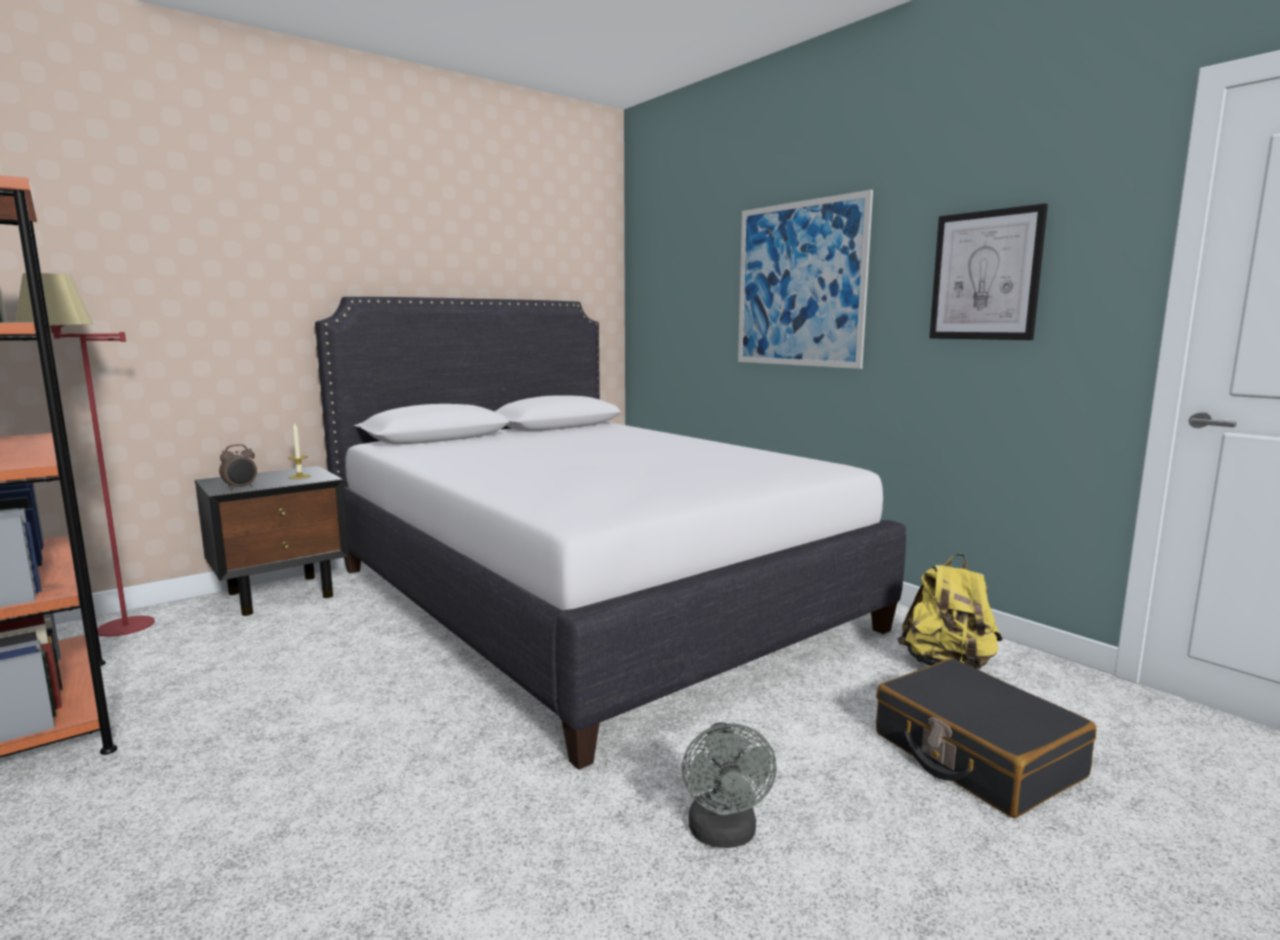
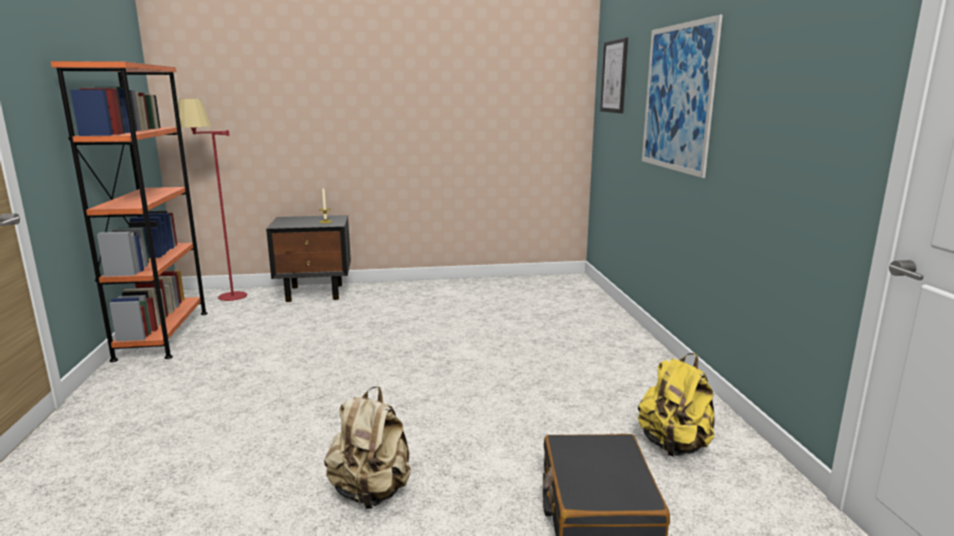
camera: 30 degrees right, 5 degrees up
(240, 488) = (287, 225): alarm clock -> none
(586, 597) = (476, 330): white bed -> none
(724, 835) = (371, 492): grey fan -> beige backpack
(985, 276) = (780, 101): picture -> picture (614, 76)

